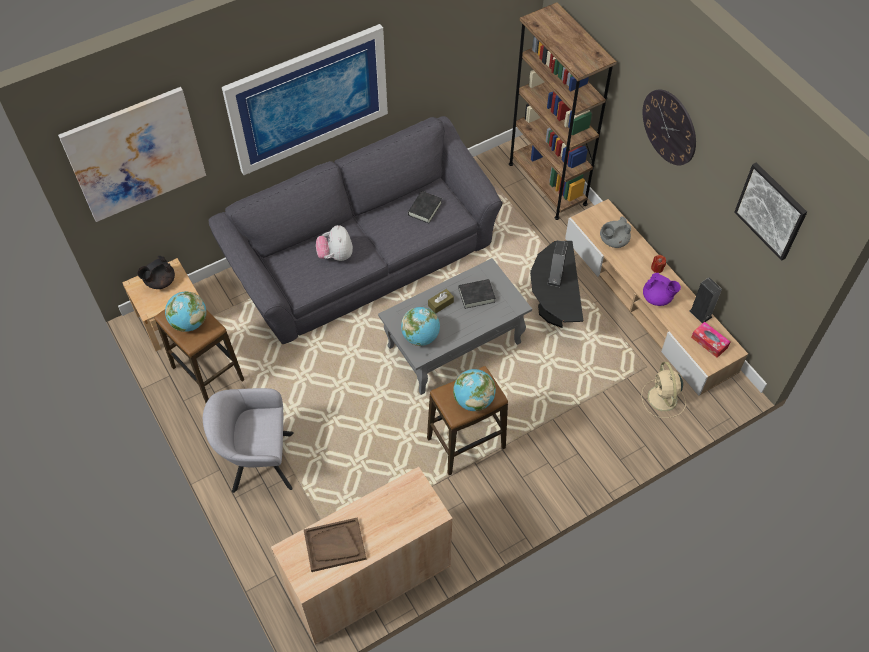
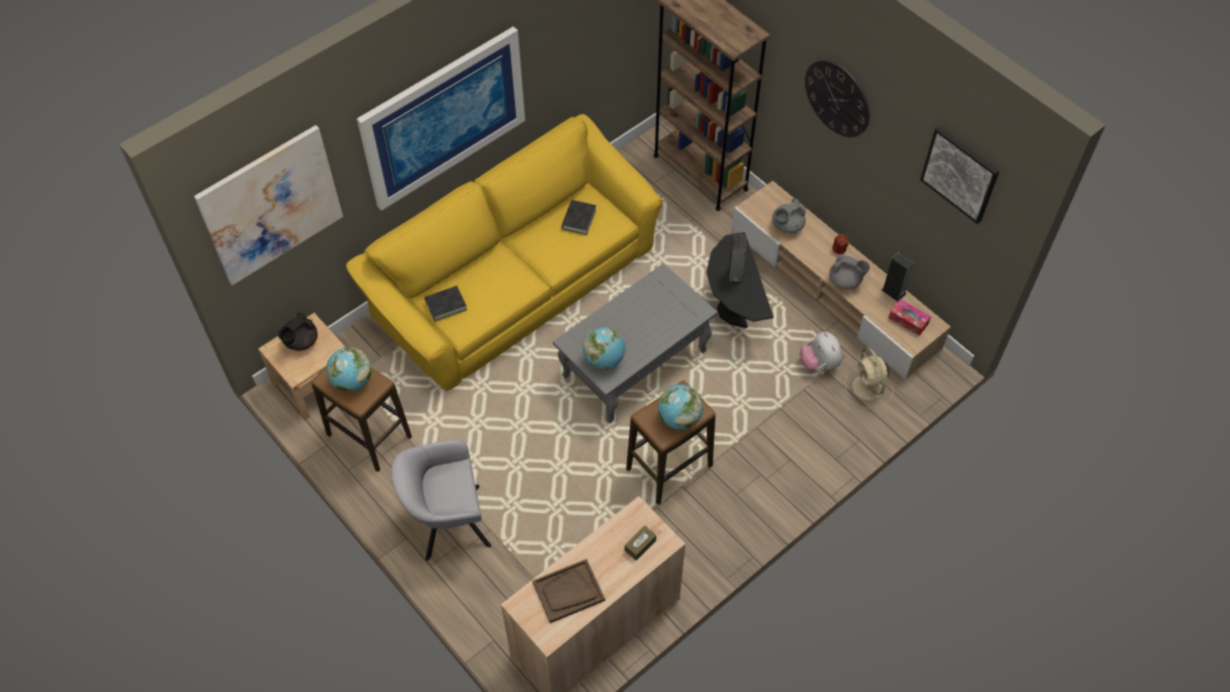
camera: 10 degrees left, 0 degrees up
(336, 255) = (492, 284): plush toy -> plush toy (819, 363)
(363, 258) = (515, 283): grey sofa -> yellow sofa
(440, 304) = (618, 321): brown tissue box -> brown tissue box (640, 545)
(476, 295) = (655, 306): black book -> black book (446, 305)
(657, 298) = (845, 281): purple teapot -> grey teapot

